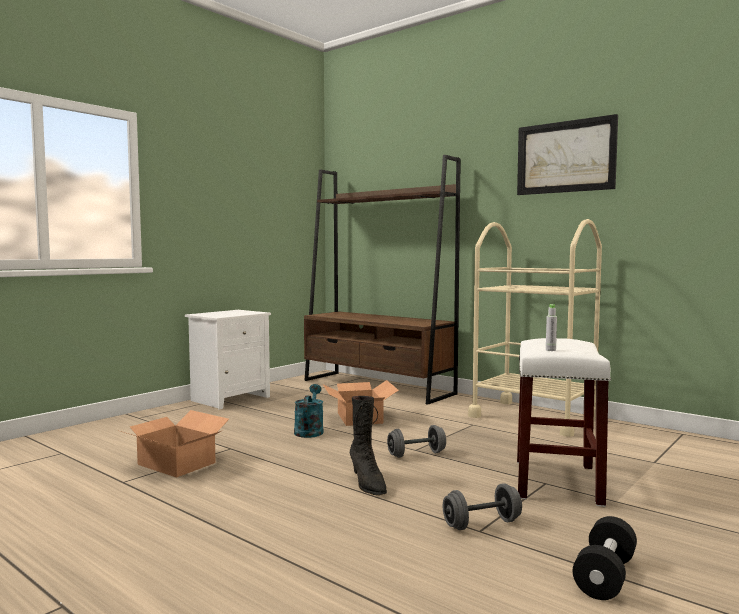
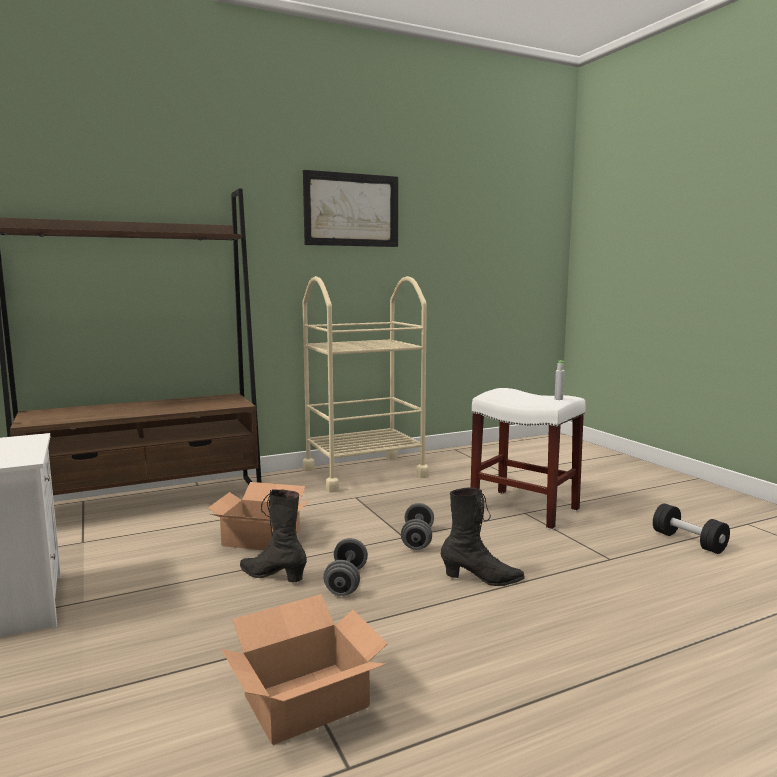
camera: 65 degrees left, 5 degrees up
(309, 431) = (273, 576): turquoise watering can -> black boot
(481, 524) = (597, 555): grey dumbbell -> grey dumbbell (346, 582)

